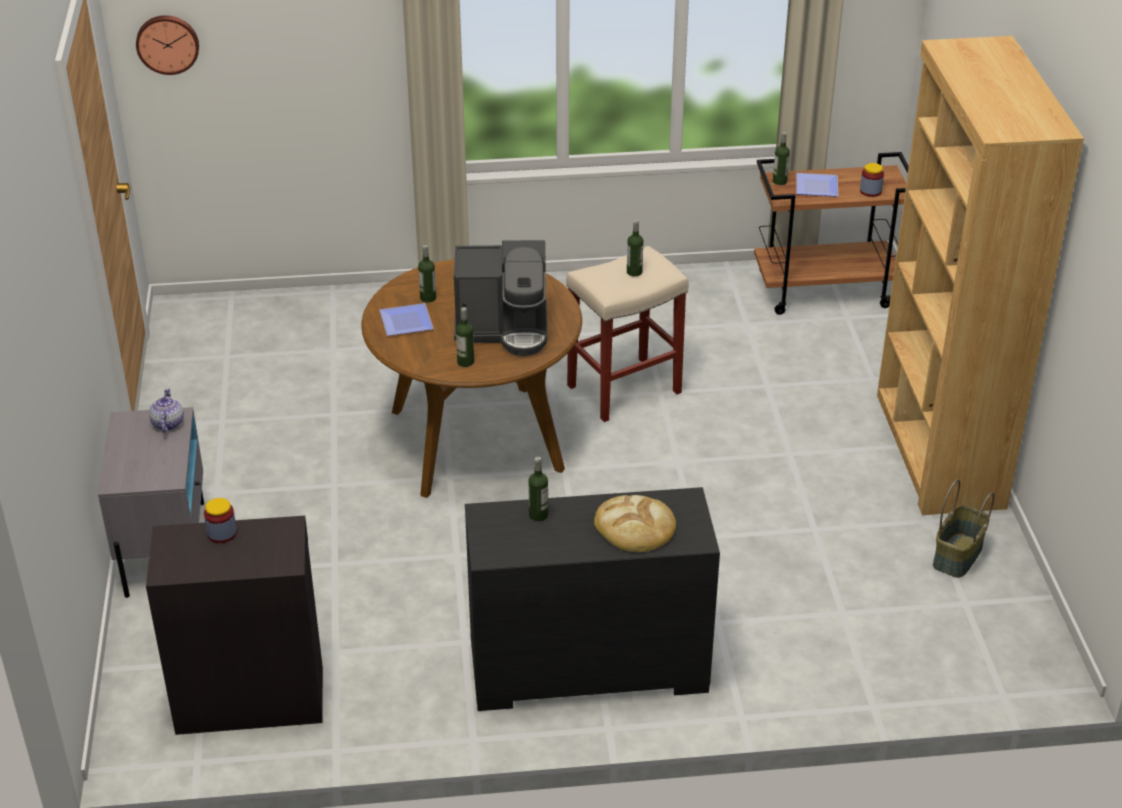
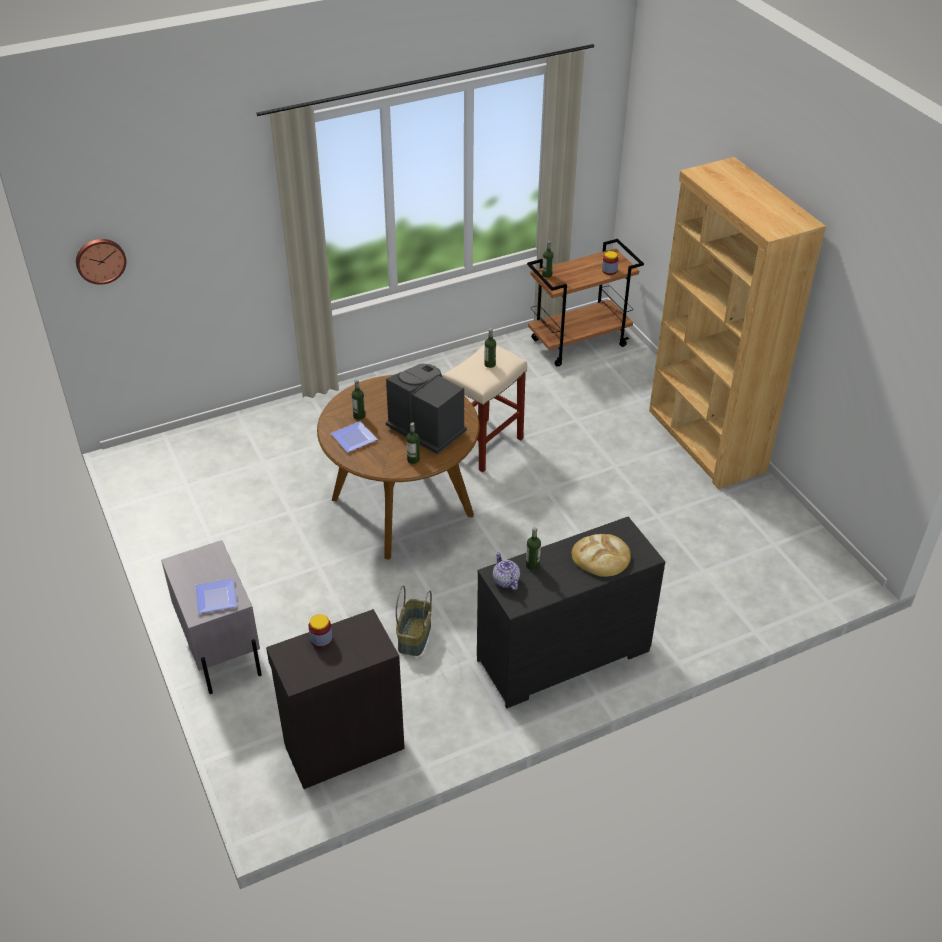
camera: 20 degrees left, 5 degrees up
(167, 423) = (210, 558): teapot -> teapot (505, 580)
(504, 329) = (426, 428): coffee machine -> coffee machine turned 120 degrees counterclockwise
(818, 186) = (574, 274): plate -> plate (217, 596)
(958, 556) = (754, 512): basket -> basket (415, 637)

